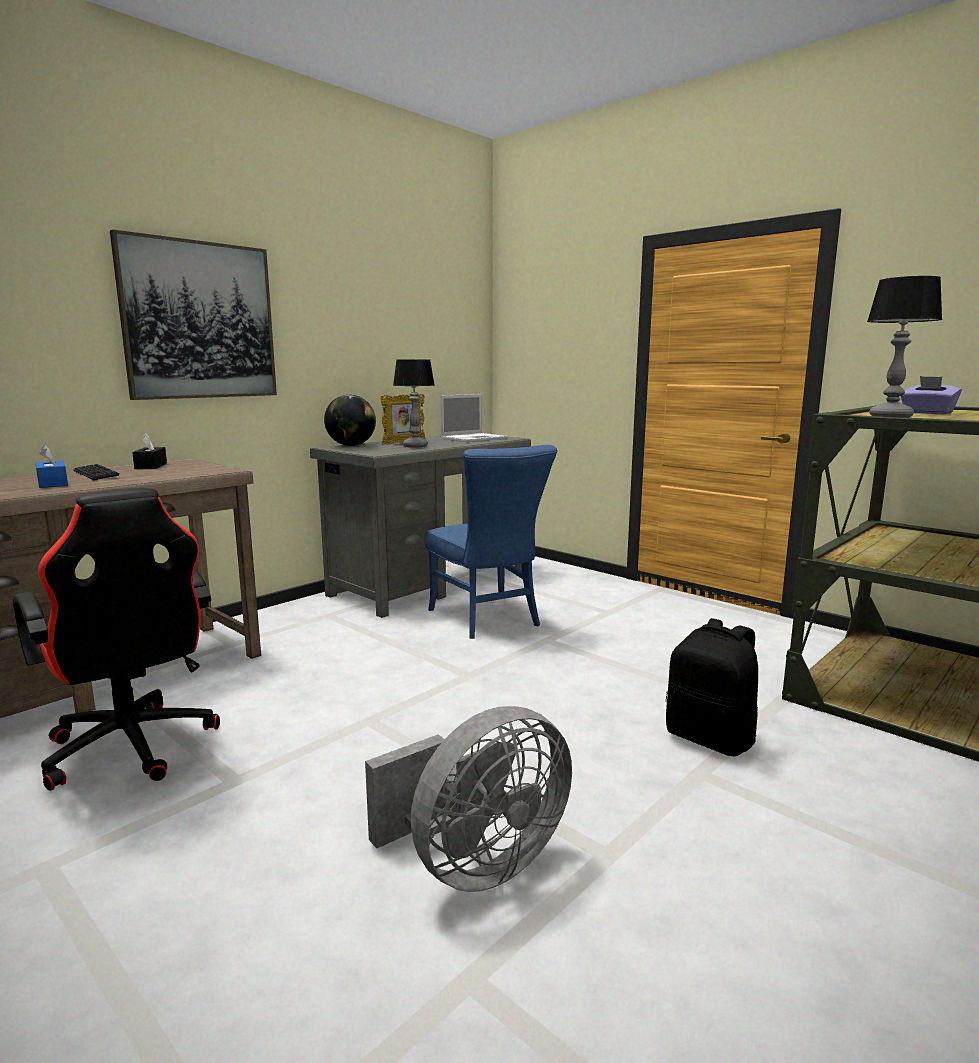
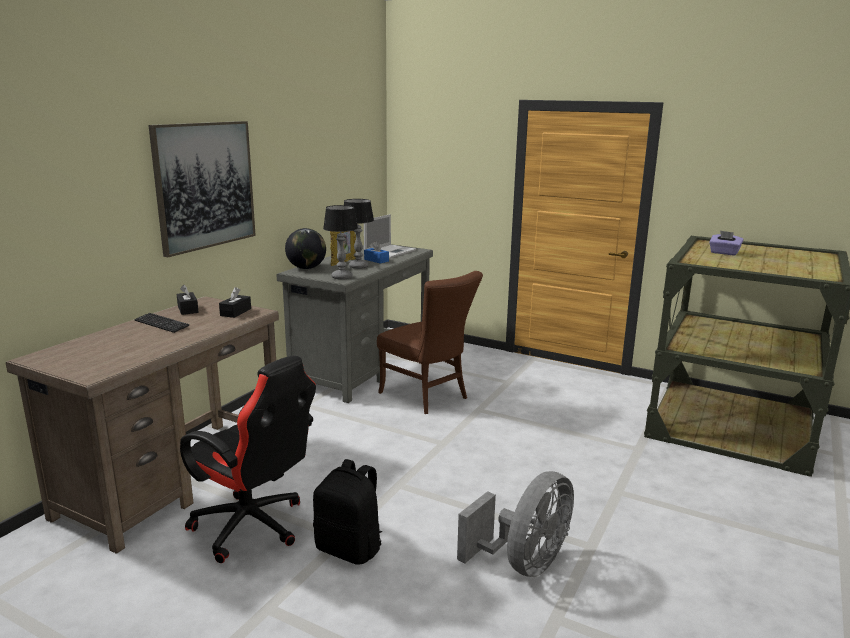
camera: 15 degrees left, 5 degrees up
(53, 483) = (149, 339): blue tissue box -> blue tissue box (376, 260)
(199, 470) = (235, 312): none -> black tissue box
(488, 619) = (428, 396): blue chair -> brown chair
(711, 738) = (614, 469): black backpack -> black backpack (350, 549)
(891, 417) = (709, 262): table lamp -> table lamp (342, 277)

